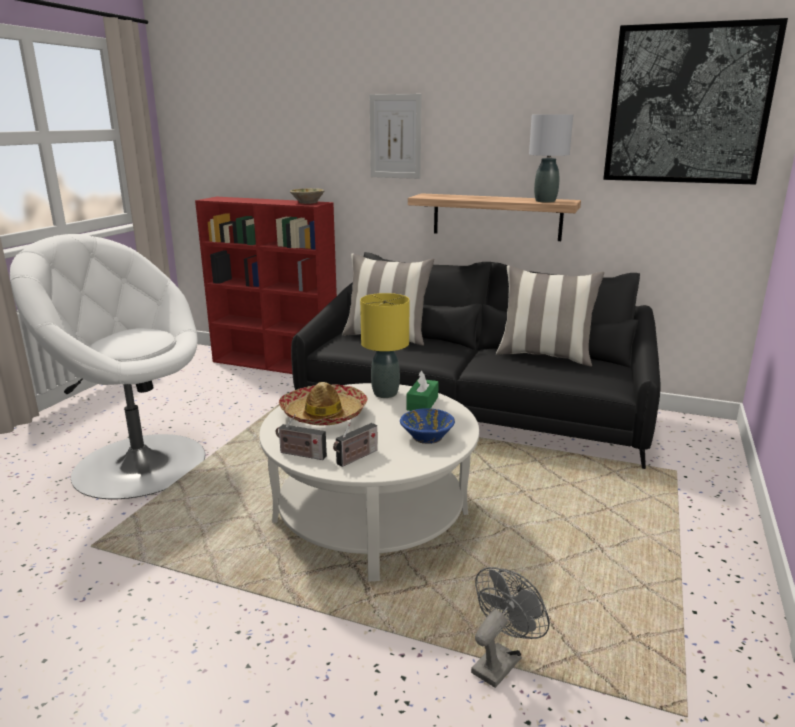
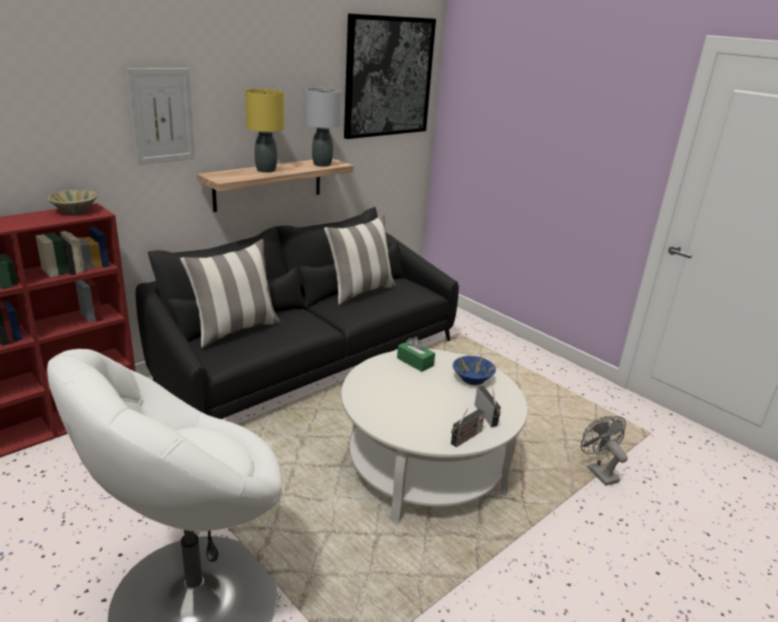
camera: 65 degrees left, 5 degrees up
(324, 414) = (398, 408): hat -> none
(385, 394) = (382, 370): yellow table lamp -> yellow table lamp (266, 170)

